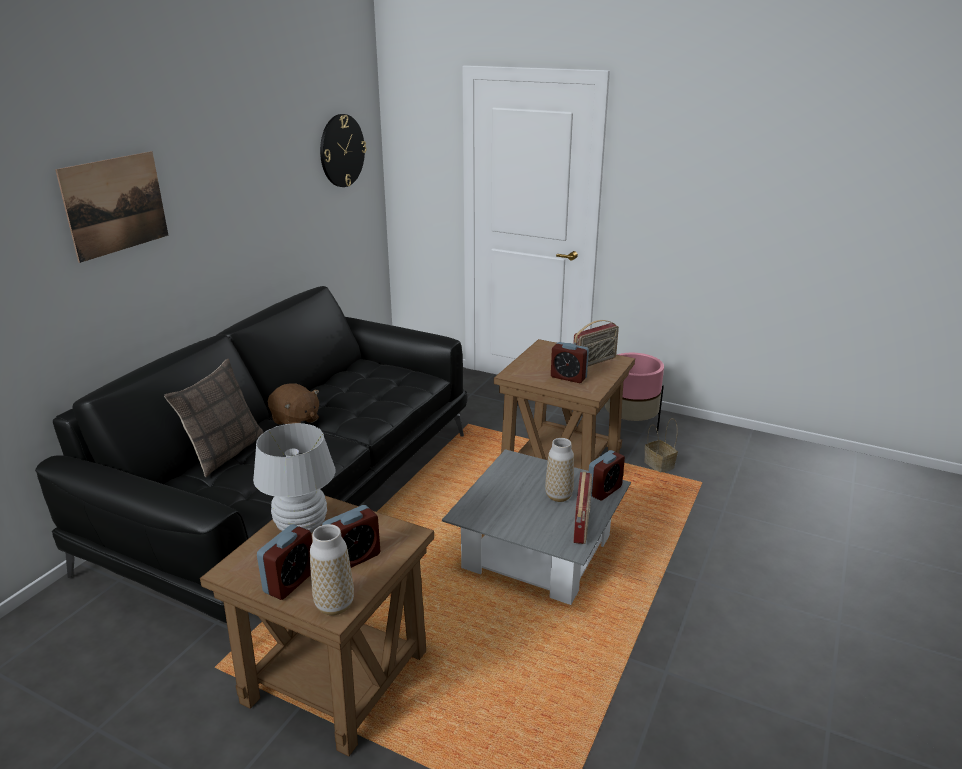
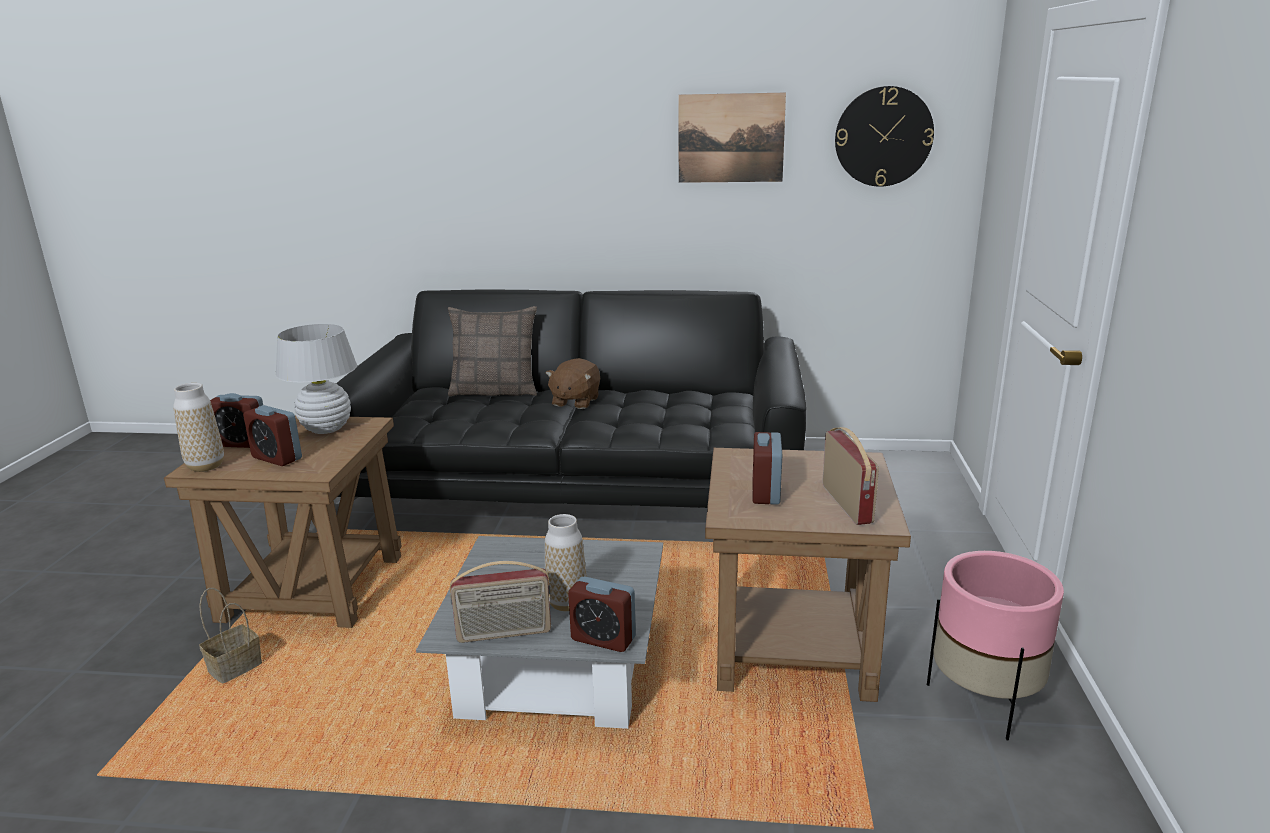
camera: 70 degrees right, 5 degrees down
(115, 205) = (522, 139): picture -> picture (731, 138)
(594, 362) = (848, 504): radio -> radio turned 135 degrees counterclockwise
(658, 464) = (886, 756): basket -> basket (236, 667)

